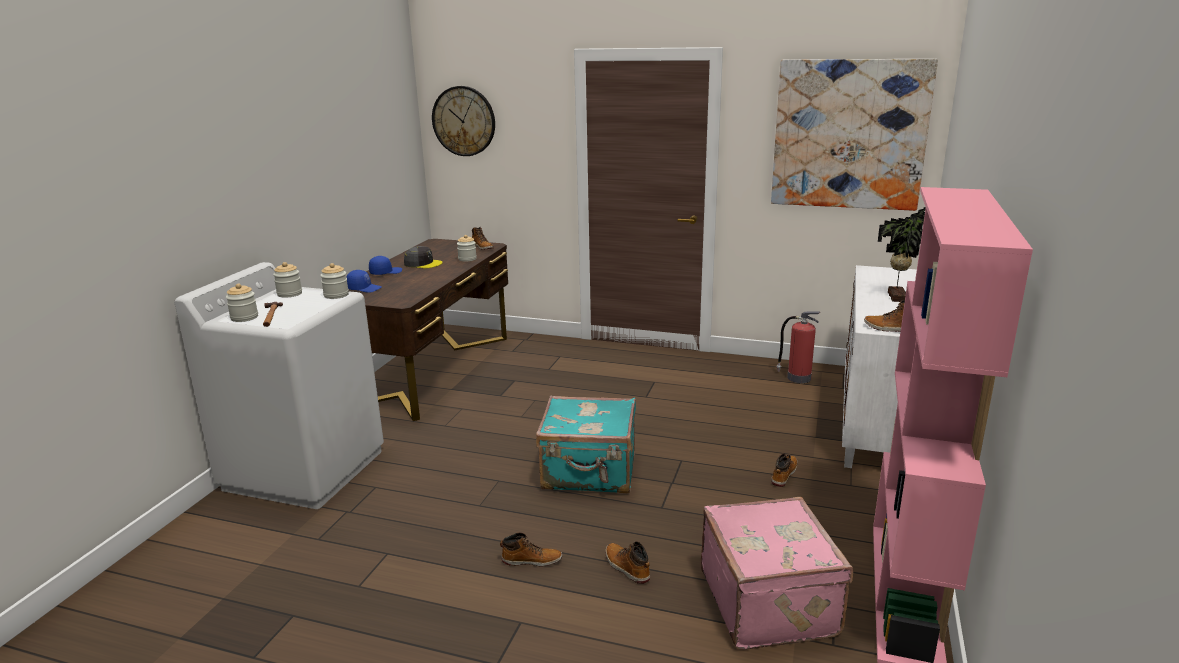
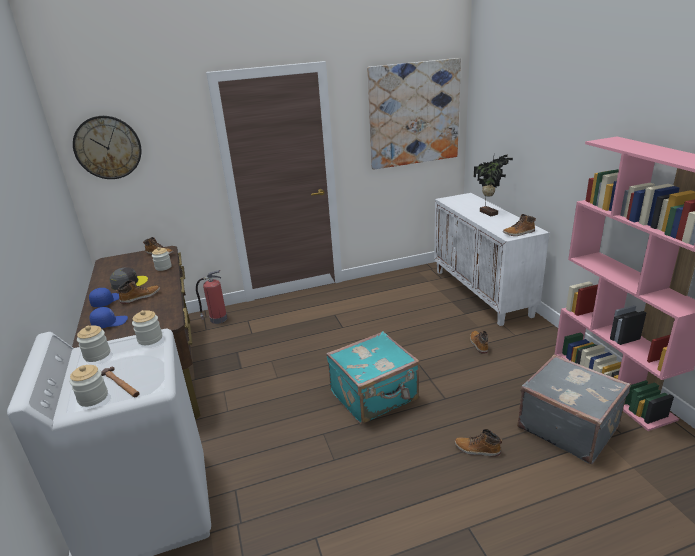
camera: 35 degrees left, 5 degrees up
(532, 560) = (419, 479): boot -> boot (140, 297)
(770, 602) = (568, 426): pink suitcase -> grey suitcase
(797, 377) = (411, 280): fire extinguisher -> fire extinguisher (217, 319)

